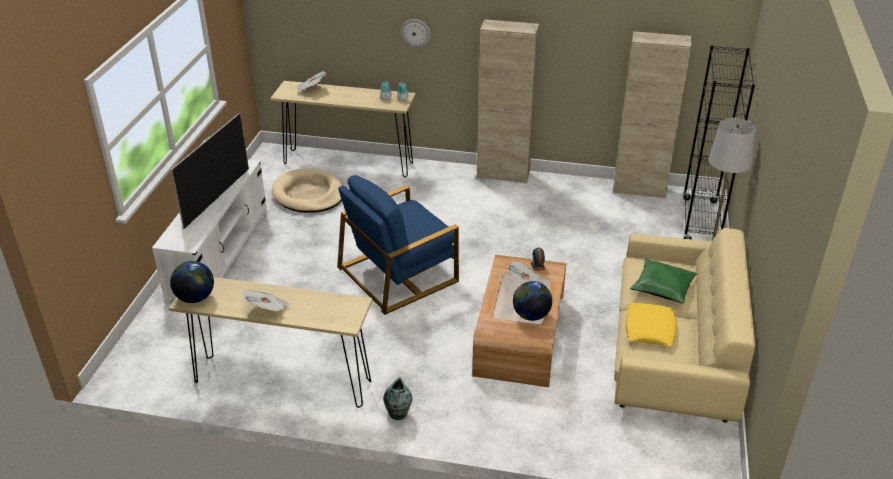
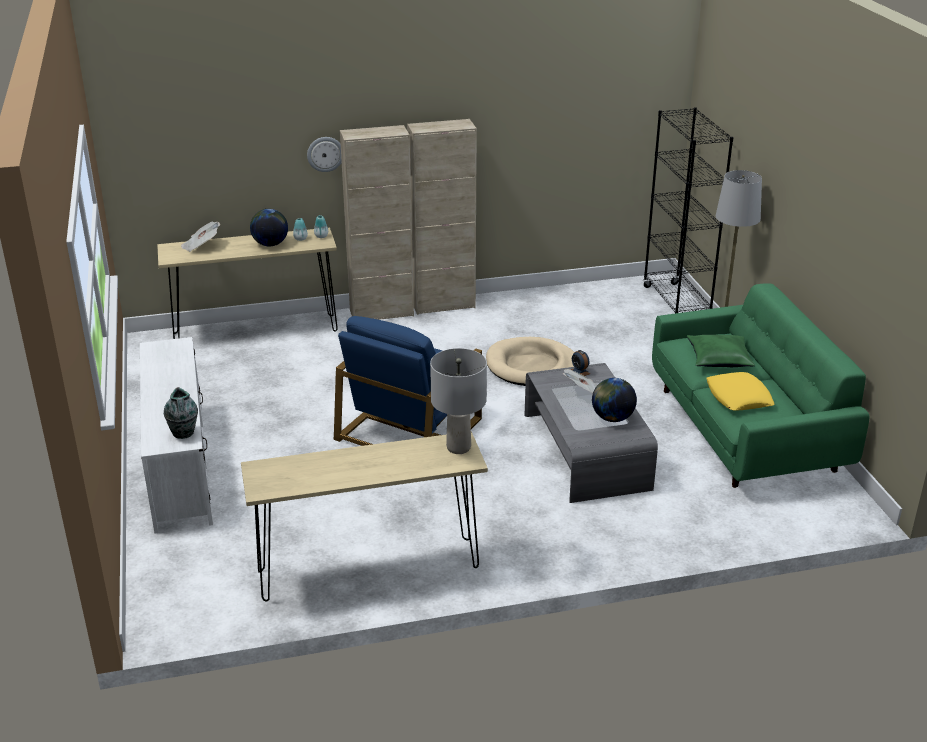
camera: 25 degrees left, 5 degrees down
(195, 297) = (269, 483): globe -> globe (270, 244)
(216, 198) = (174, 386): television -> none
(268, 309) = (367, 472): newspaper -> none
(308, 194) = (235, 374): beige dog bed -> beige dog bed (532, 366)
(350, 309) = (458, 447): none -> grey table lamp
(398, 414) = (523, 561): vase -> vase (183, 433)
(519, 334) = (586, 451): brown coffee table -> grey coffee table
(639, 189) = (594, 288): beige cabinet -> beige cabinet (381, 313)
(672, 356) = (745, 429): beige sofa -> green sofa

